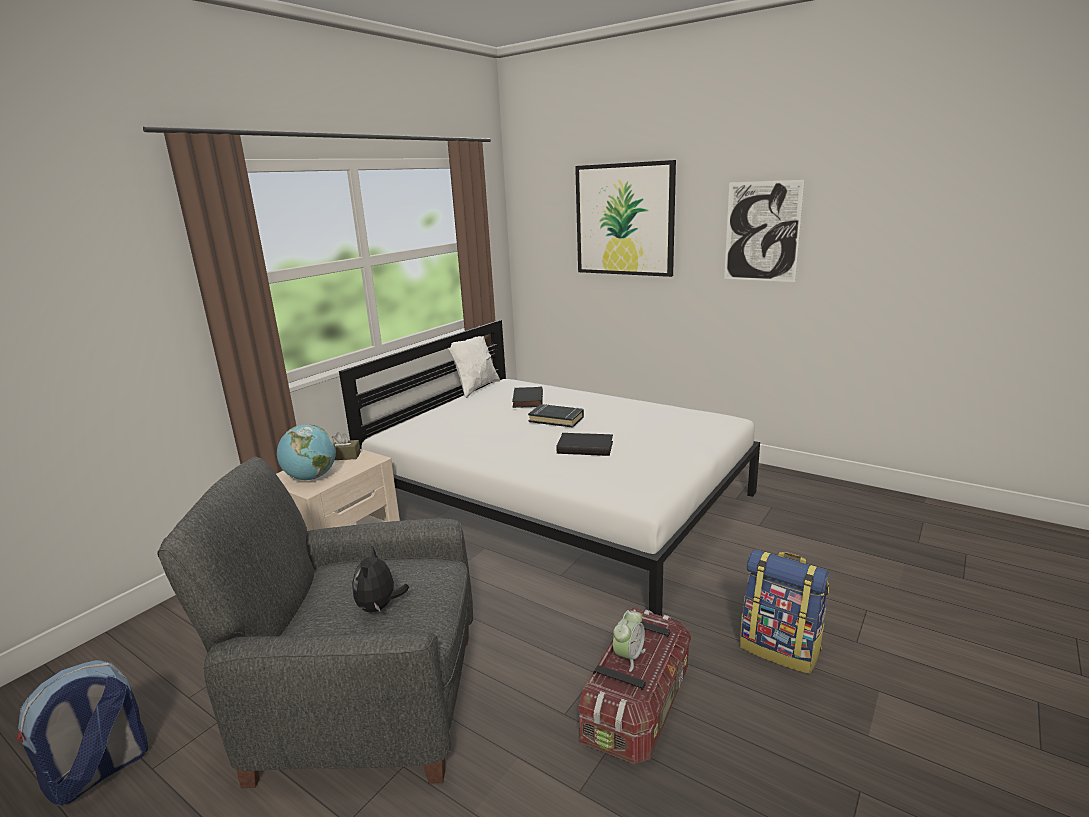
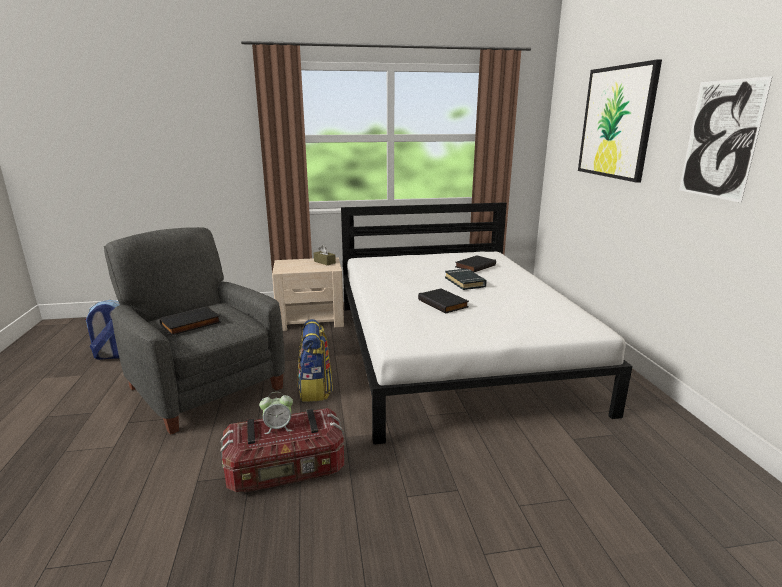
camera: 45 degrees right, 0 degrees up
(311, 478) = (292, 266): globe -> none
(379, 607) = (191, 324): plush toy -> black book
(475, 388) = (464, 251): white pillow -> none
(780, 648) = (419, 512): backpack -> backpack (315, 389)

